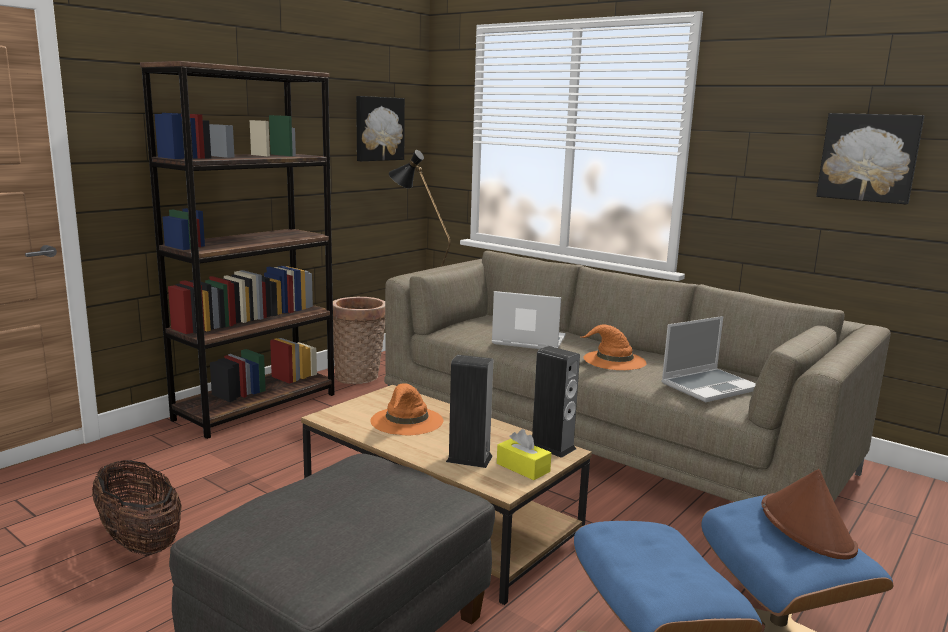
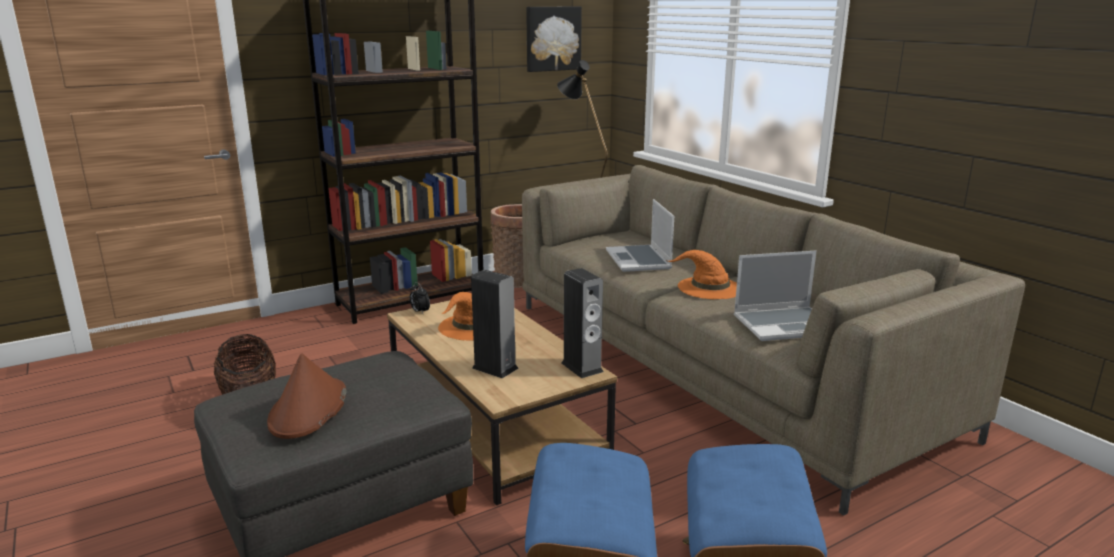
camera: 20 degrees right, 5 degrees up
(337, 412) = (419, 312): none -> alarm clock
(523, 468) = (536, 383): yellow tissue box -> none
(527, 341) = (639, 260): laptop -> laptop turned 135 degrees counterclockwise
(807, 527) = (768, 483): brown hat -> brown hat (308, 409)
(869, 157) = (1029, 72): picture -> none

